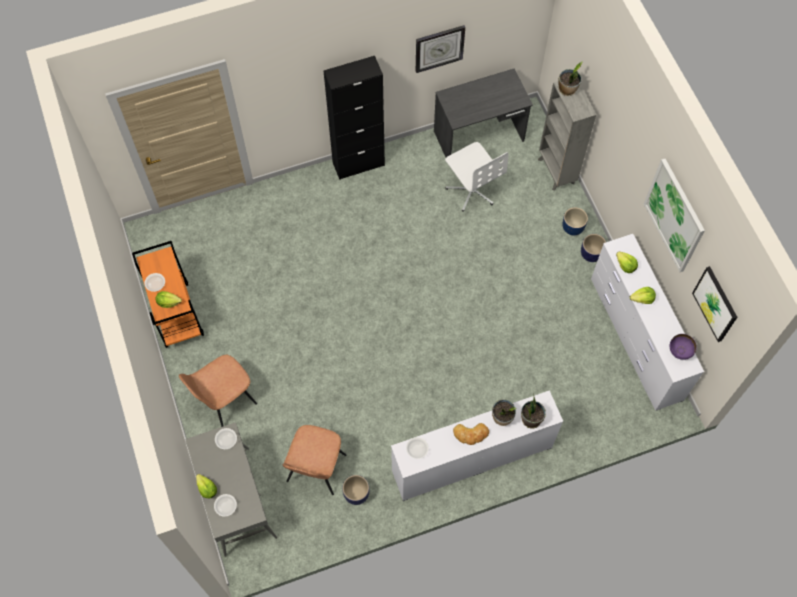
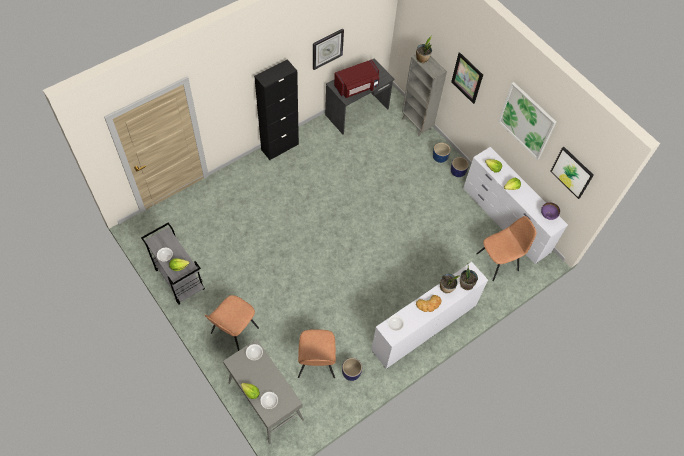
camera: 20 degrees left, 5 degrees down
(176, 314) = (179, 279): orange cart -> grey cart
(472, 190) = (364, 148): white office chair -> none
(476, 106) = (357, 87): none -> red microwave
(605, 395) = (498, 262): none -> brown chair
(618, 132) = (467, 78): none -> picture

